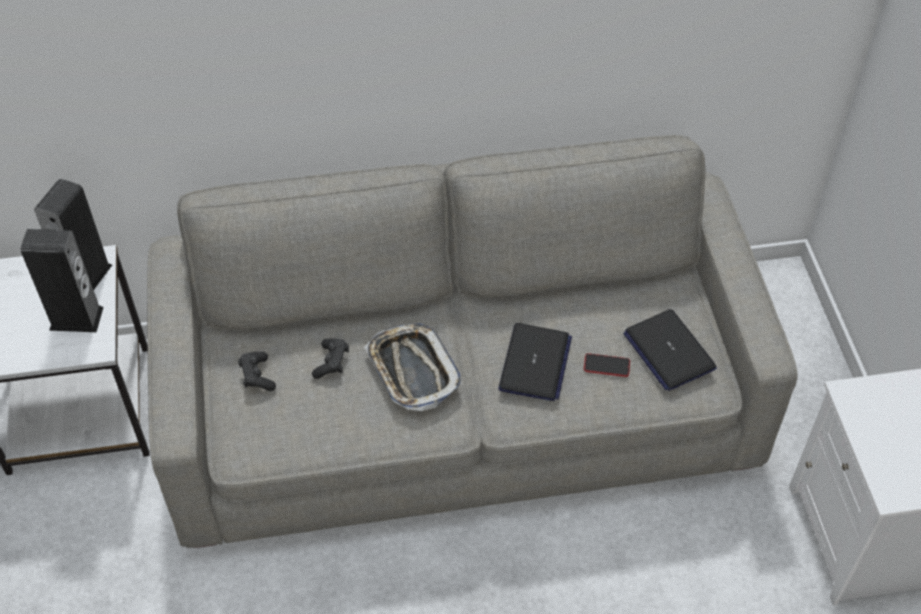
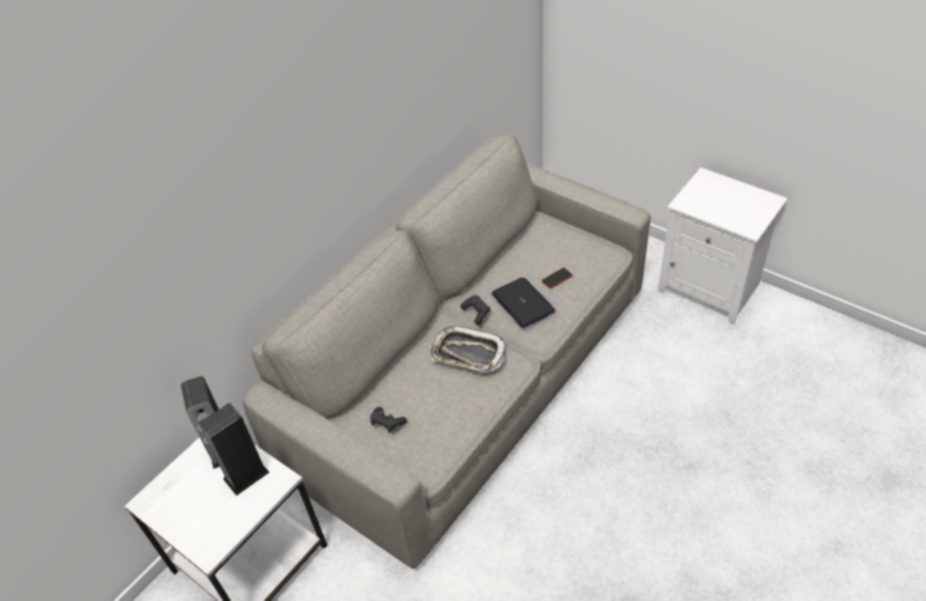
camera: 40 degrees left, 5 degrees down
(331, 363) = (420, 383): black game controller -> black game controller (476, 313)
(668, 351) = (575, 251): laptop -> none

